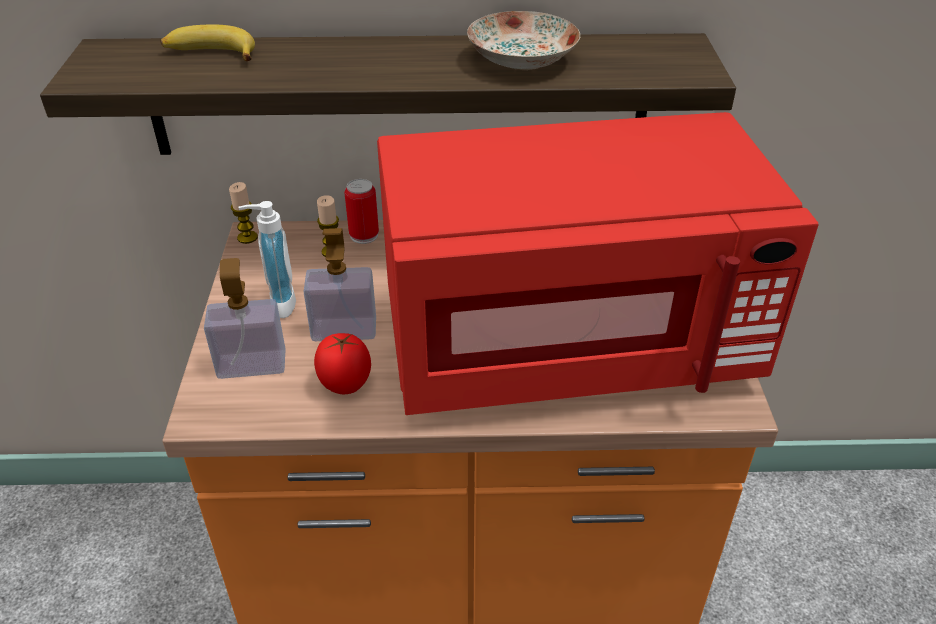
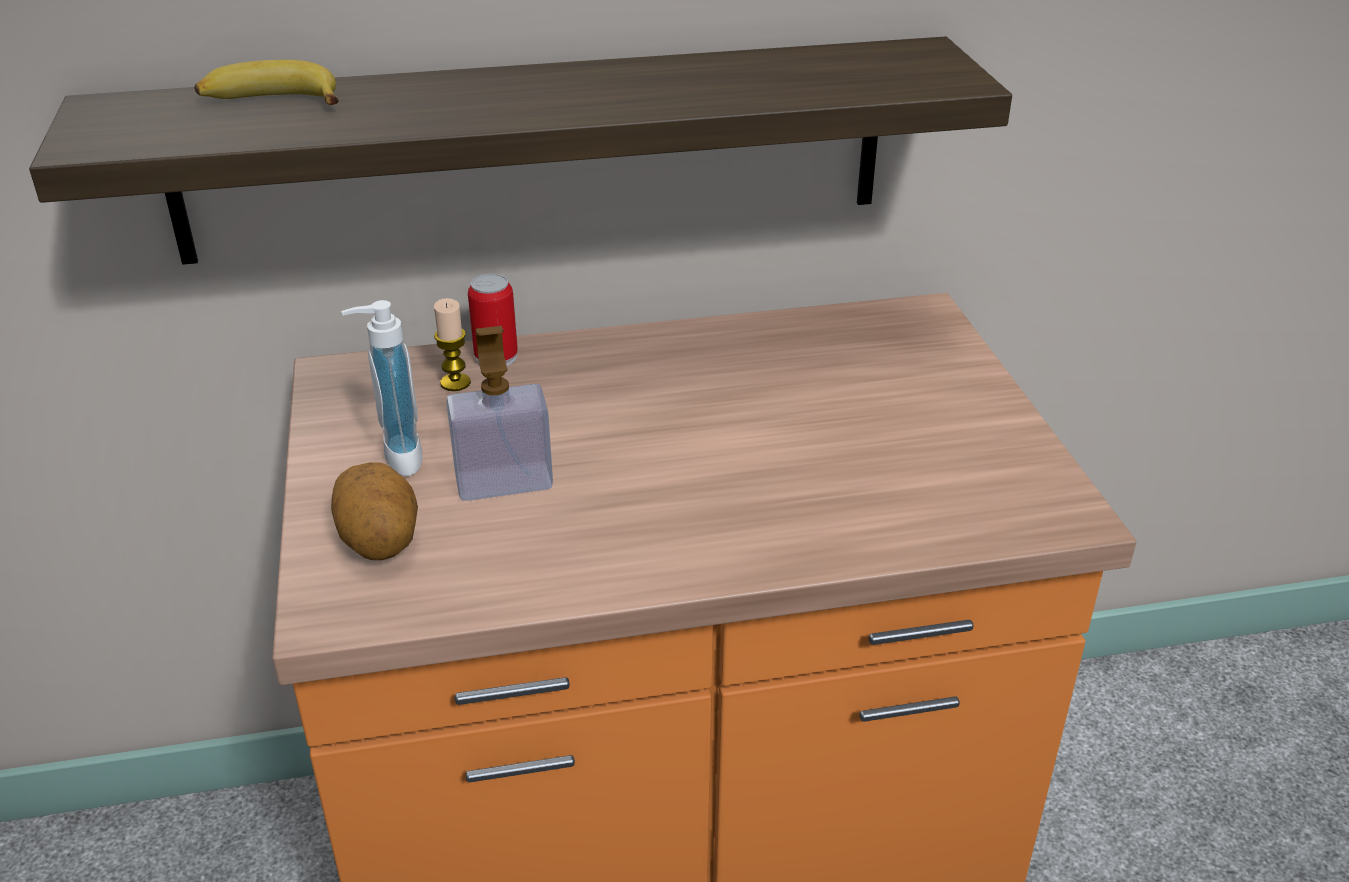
camera: 10 degrees left, 5 degrees down
(247, 237) = (323, 376): candle -> none
(252, 364) = (380, 541): soap dispenser -> potato
(345, 383) = (526, 550): tomato -> none
(520, 60) = (715, 81): plate -> none
(567, 342) = (824, 464): red microwave -> none

